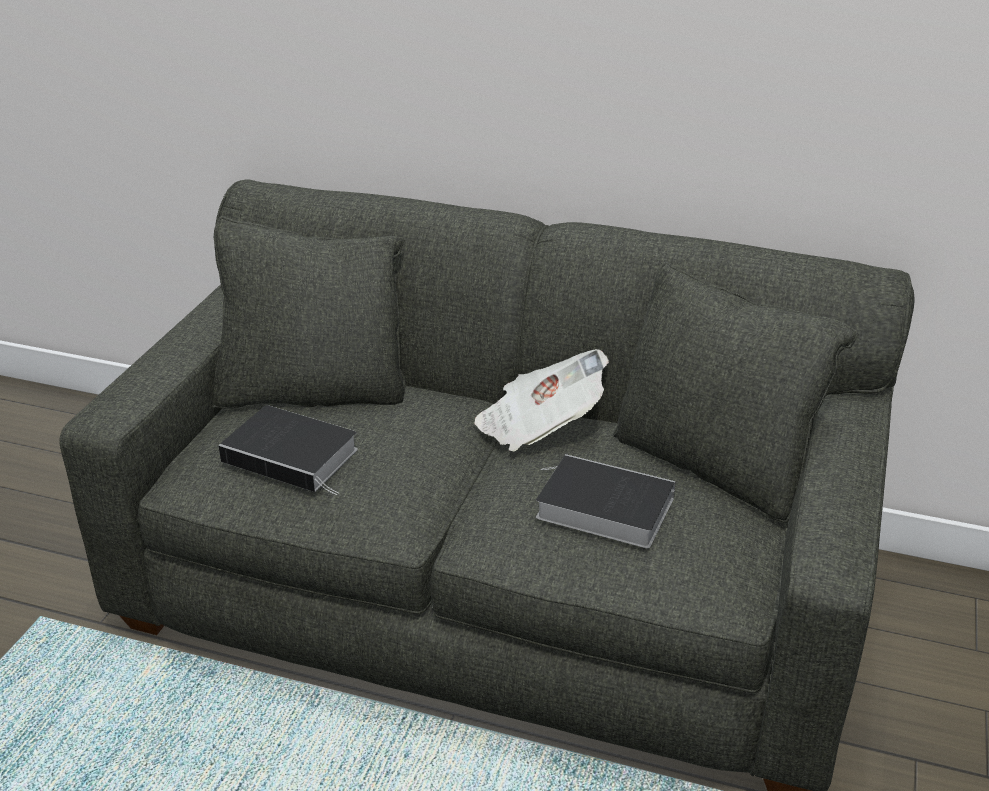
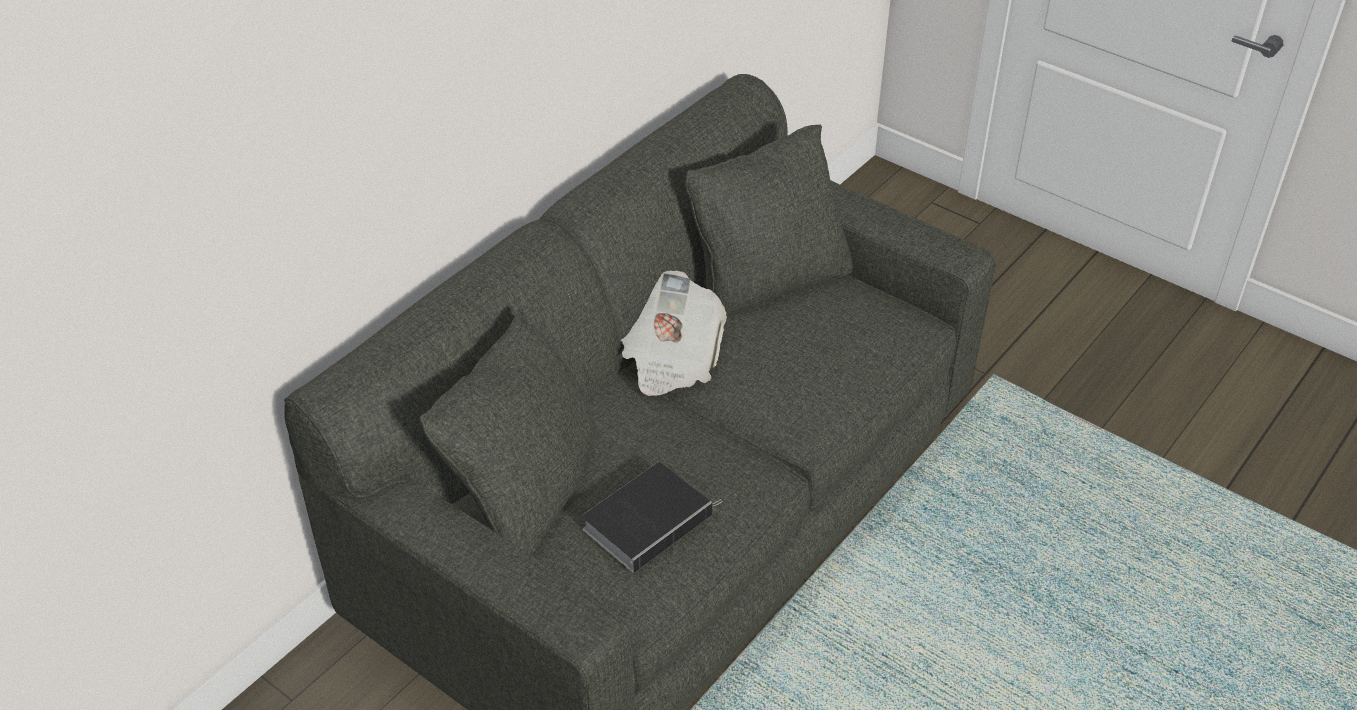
camera: 70 degrees left, 10 degrees up
(600, 507) = (806, 353): book -> none

